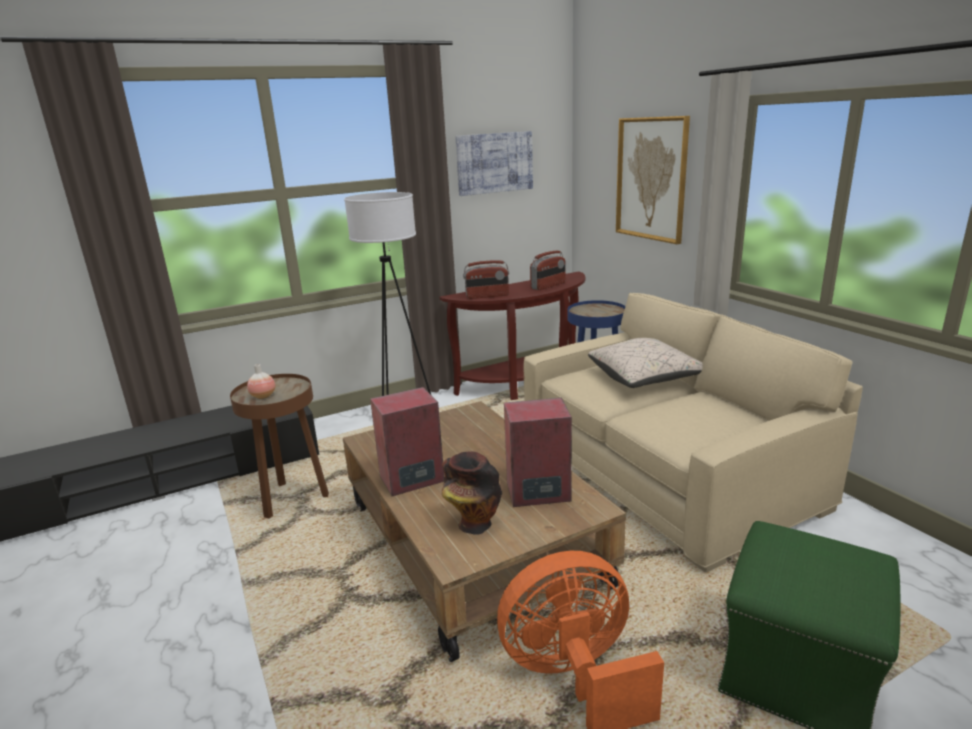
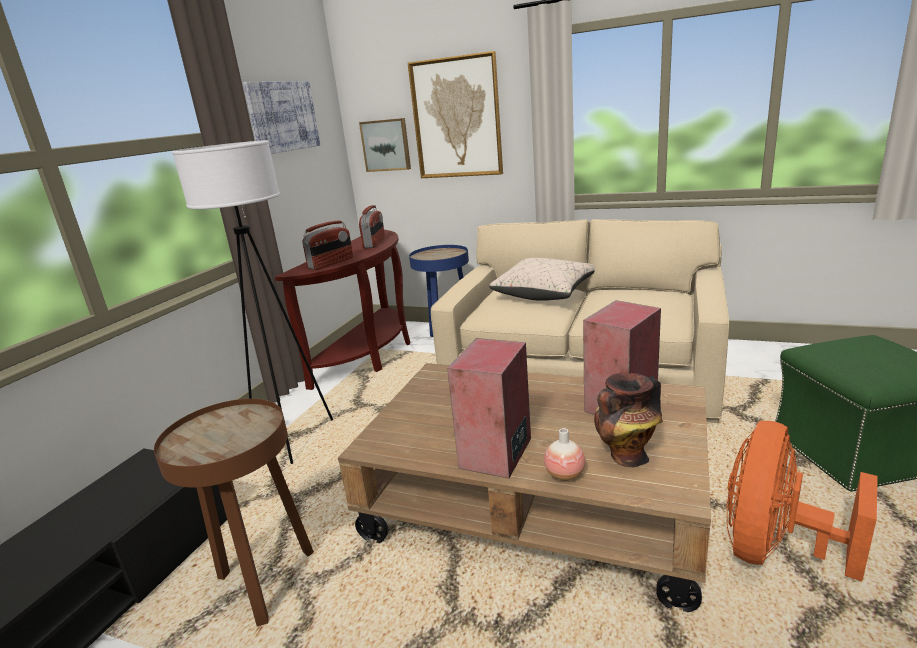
camera: 40 degrees left, 0 degrees up
(263, 396) = (219, 443): vase -> vase (564, 474)
(597, 194) = (386, 145): none -> picture

